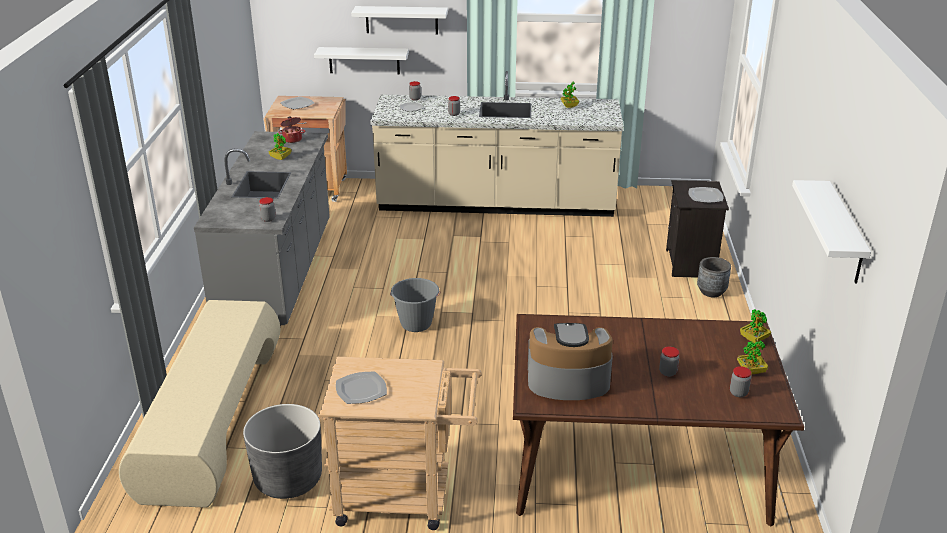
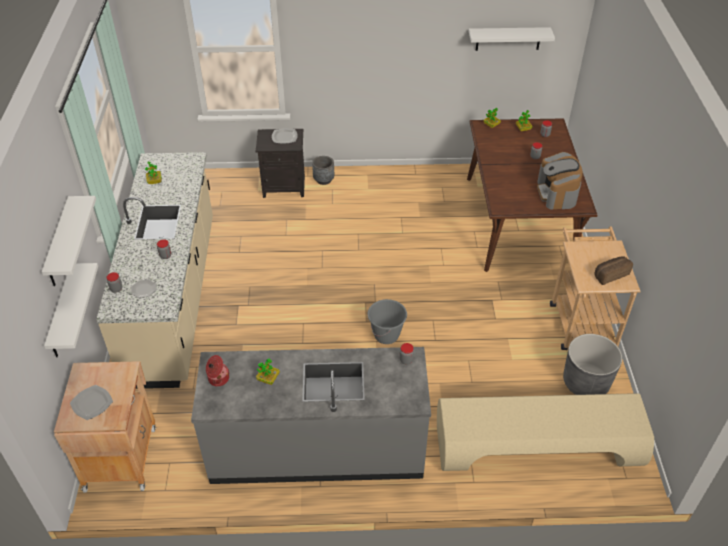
camera: 95 degrees left, 15 degrees up
(361, 390) = (610, 274): plate -> bread

